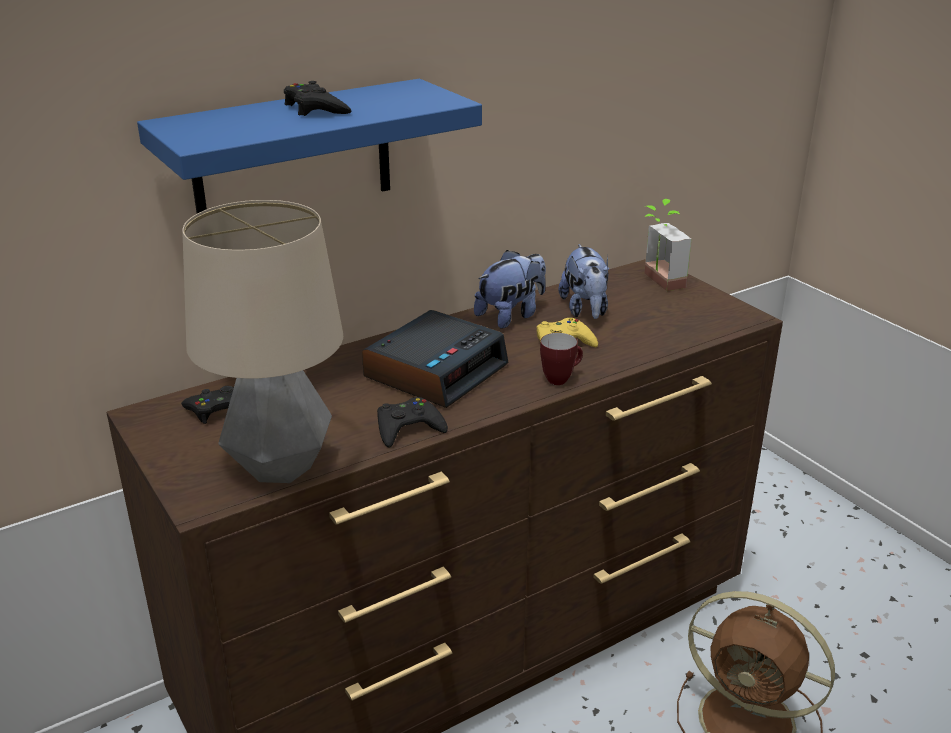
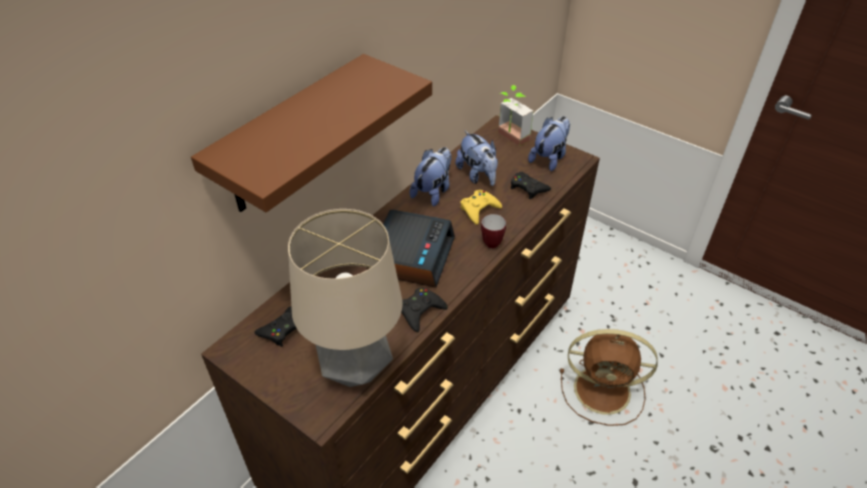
camera: 20 degrees left, 15 degrees up
(293, 154) = (291, 136): blue shelf -> brown shelf
(315, 109) = (318, 112): black game controller -> black game controller (528, 188)
(703, 309) = (549, 158): none -> plush toy

